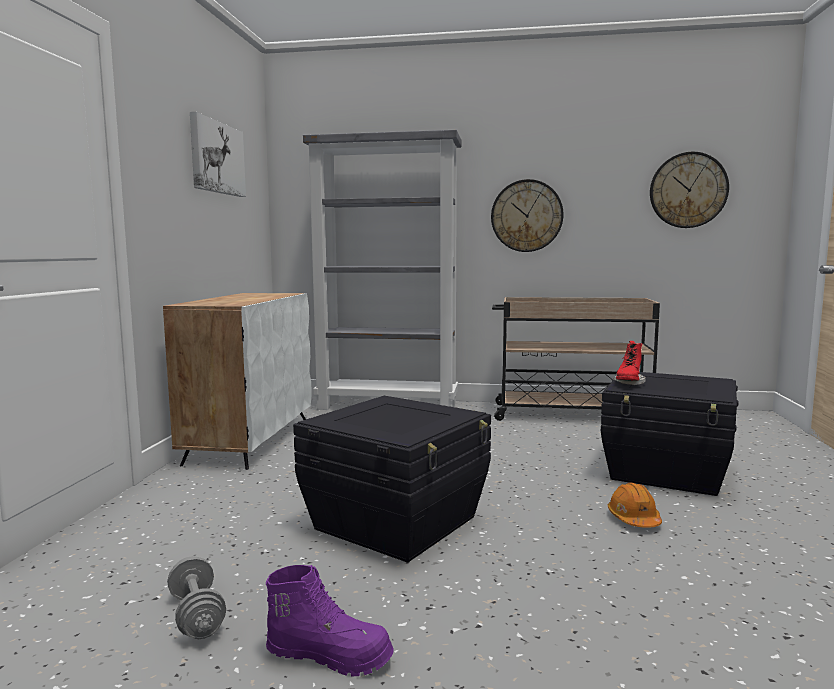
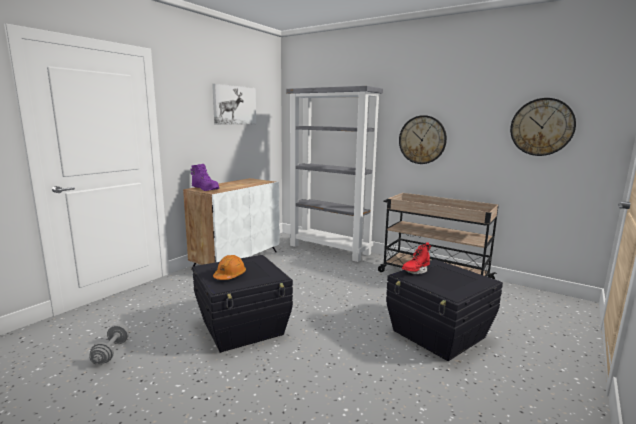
camera: 25 degrees right, 5 degrees up
(330, 655) = (132, 390): purple boot -> purple boot (205, 189)
(633, 519) = (369, 362): orange hard hat -> orange hard hat (230, 275)

